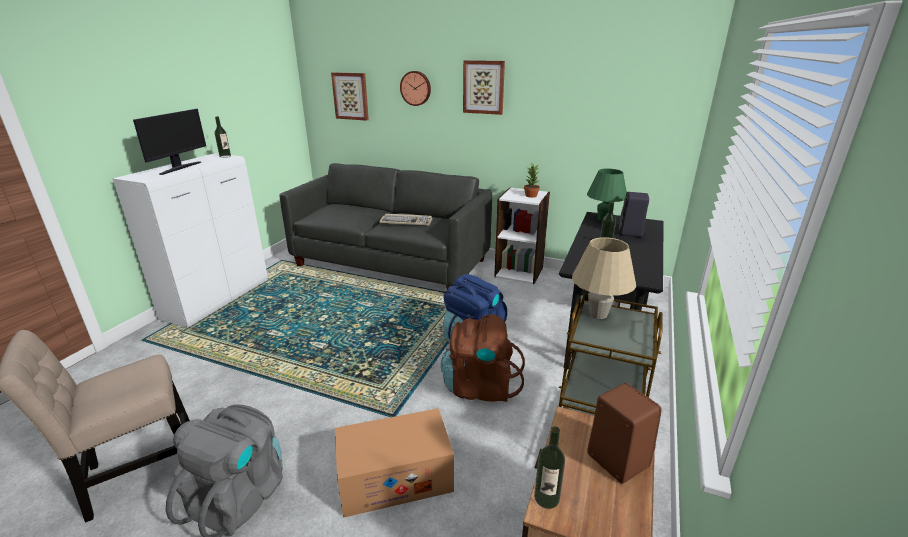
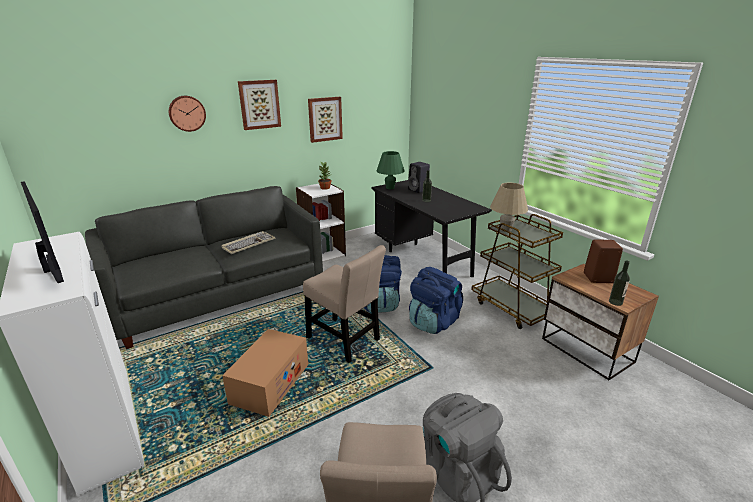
camera: 55 degrees left, 0 degrees up
(225, 156) = (55, 239): bottle -> none
(351, 96) = (96, 133): picture -> picture (325, 119)
(389, 345) = (345, 341): none -> beige chair
(395, 477) = (489, 387): cardboard box -> cardboard box (270, 384)
(480, 387) = (433, 322): brown backpack -> blue backpack

